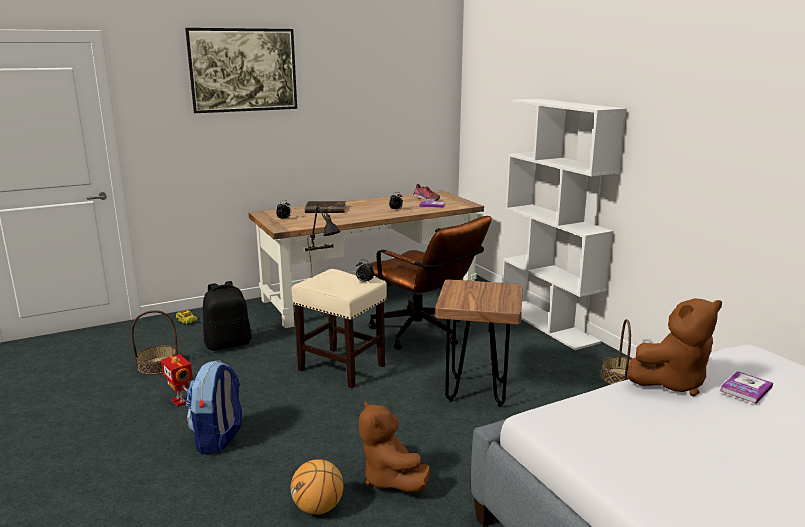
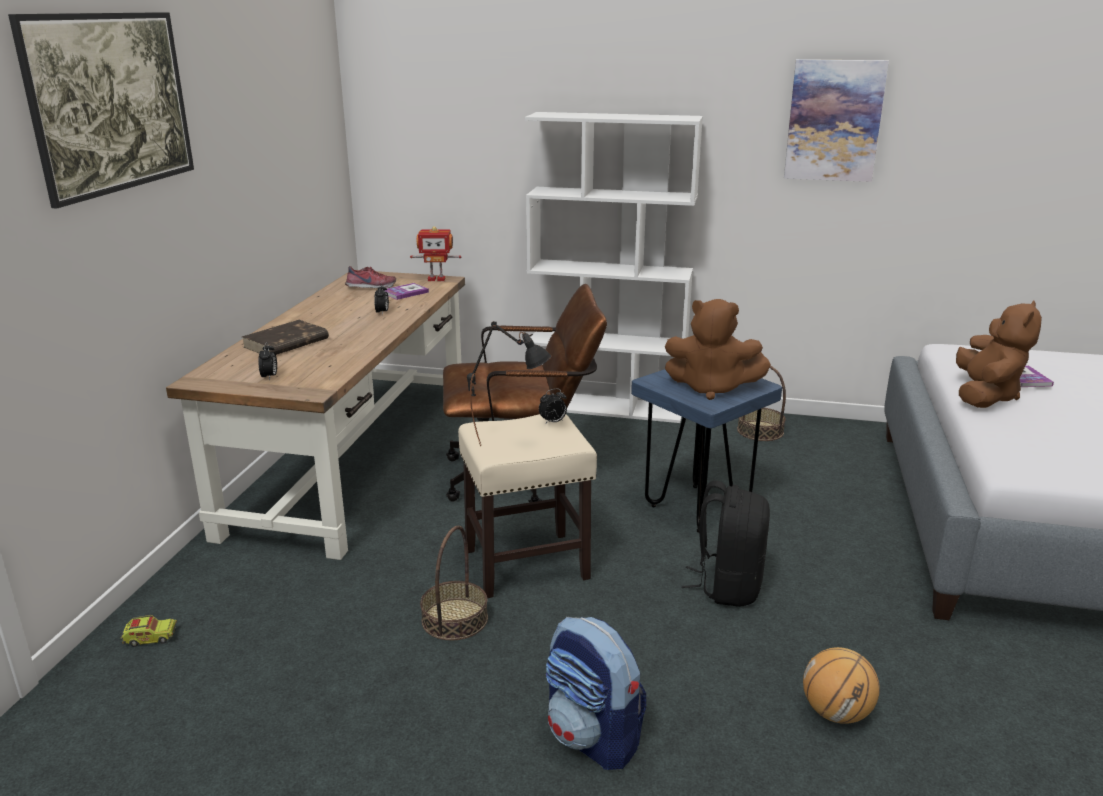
camera: 50 degrees left, 5 degrees up
(158, 365) = (273, 724): basket -> basket (455, 619)
(180, 401) = (435, 739): toy robot -> toy robot (436, 279)
(228, 344) = (310, 626): black backpack -> black backpack (727, 586)
(390, 479) = (819, 638): brown plush toy -> brown plush toy (711, 388)
(476, 391) = (697, 508): brown stool -> blue stool
(718, 120) = (834, 121): none -> picture

